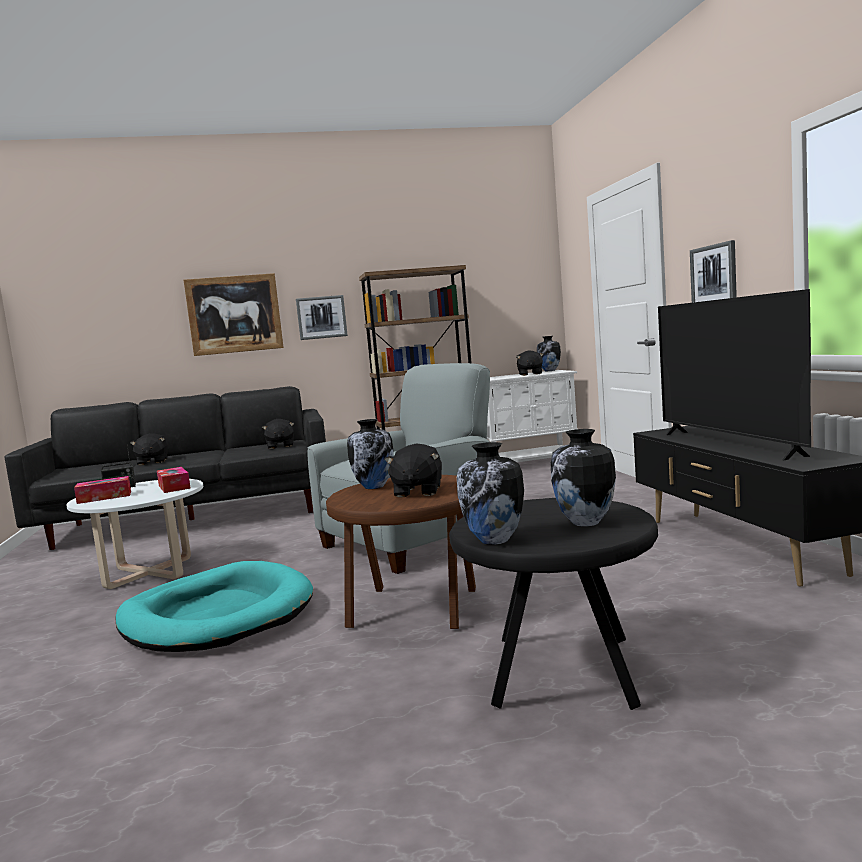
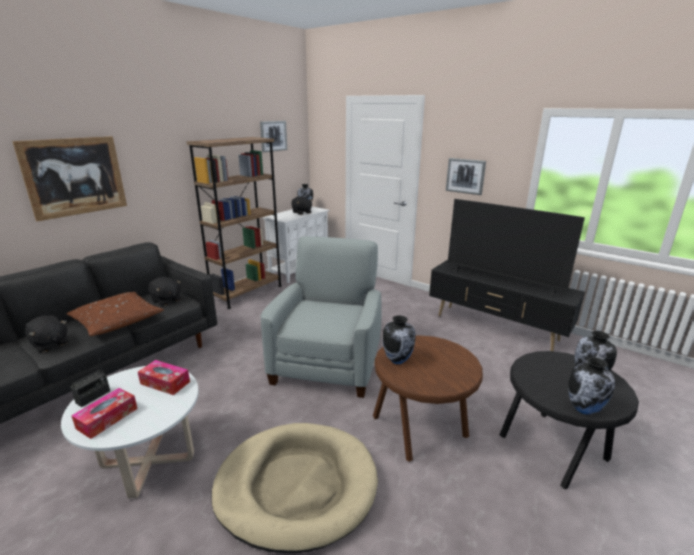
camera: 40 degrees left, 15 degrees up
(217, 615) = (296, 486): turquoise dog bed -> beige dog bed
(218, 454) = (117, 321): none -> brown pillow
(321, 317) = (156, 176): picture -> picture (273, 136)
(417, 492) = (439, 361): black plush toy -> none

